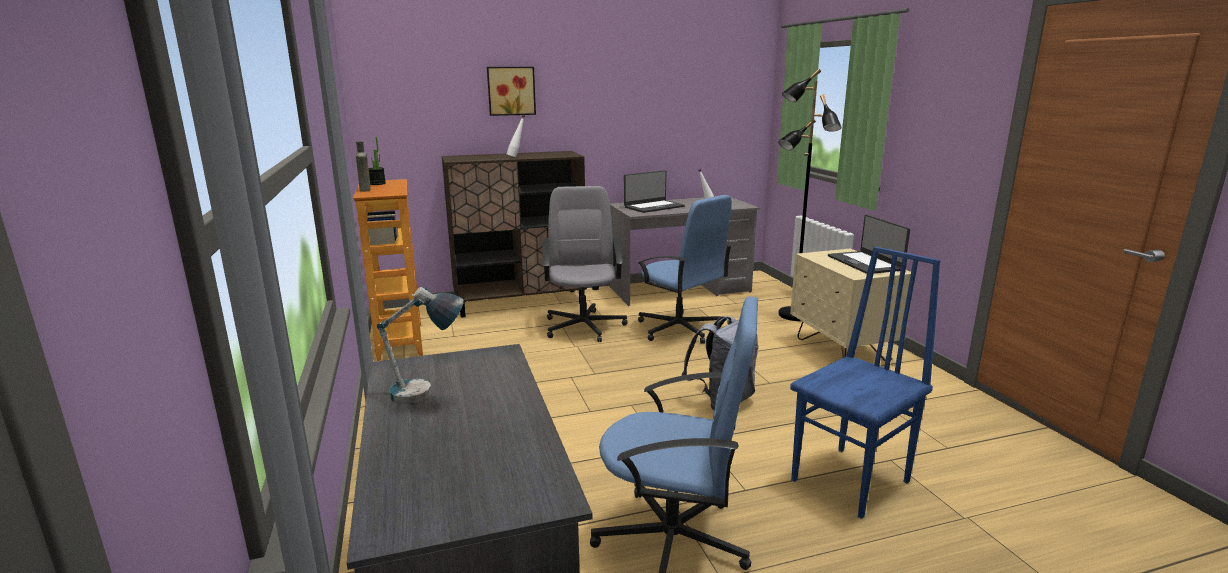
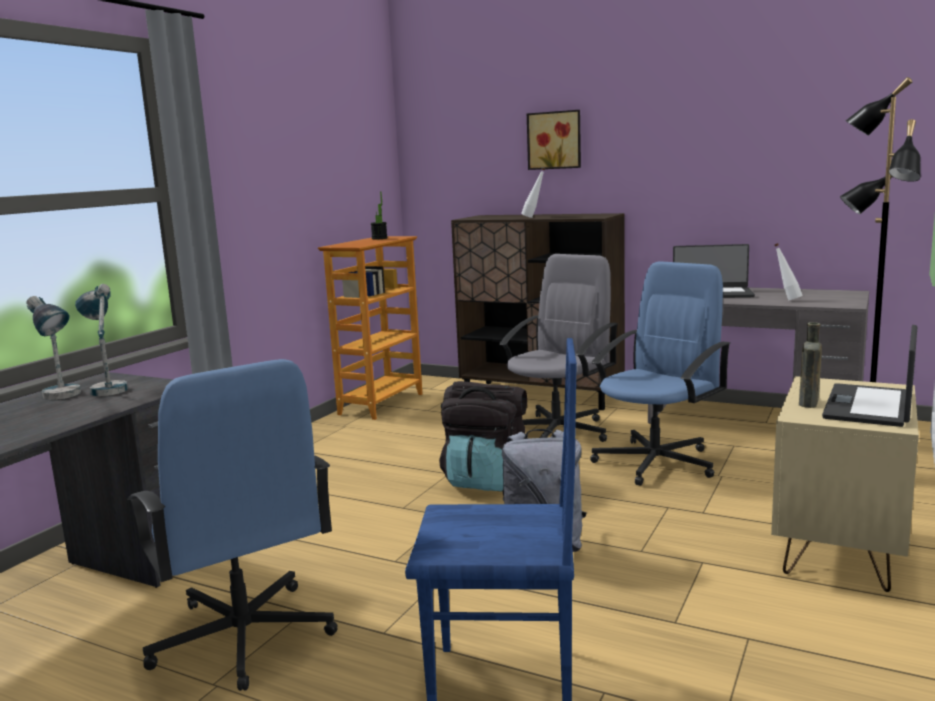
camera: 45 degrees right, 5 degrees down
(365, 190) = (349, 242): brown bottle -> brown bottle (808, 404)
(437, 374) = (107, 387): none -> table lamp
(605, 373) = (486, 480): none -> black backpack
(679, 329) = (657, 462): blue office chair -> blue office chair turned 135 degrees counterclockwise

